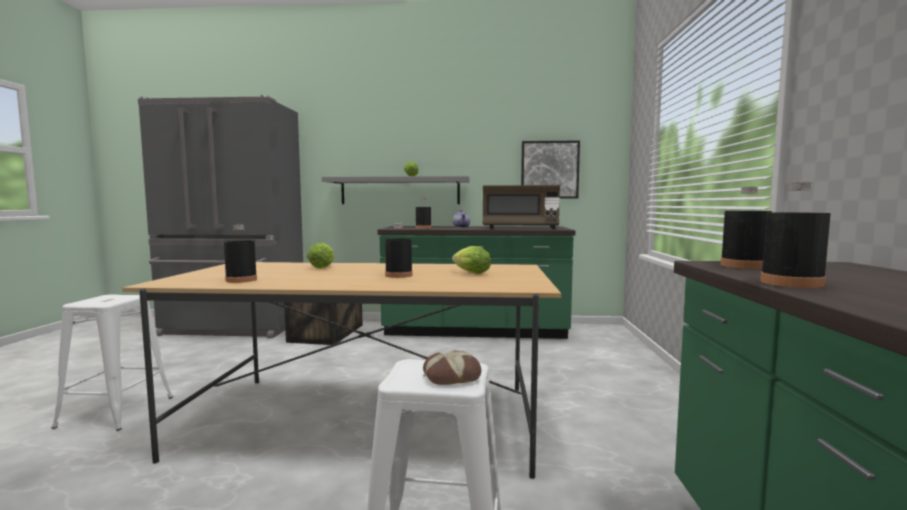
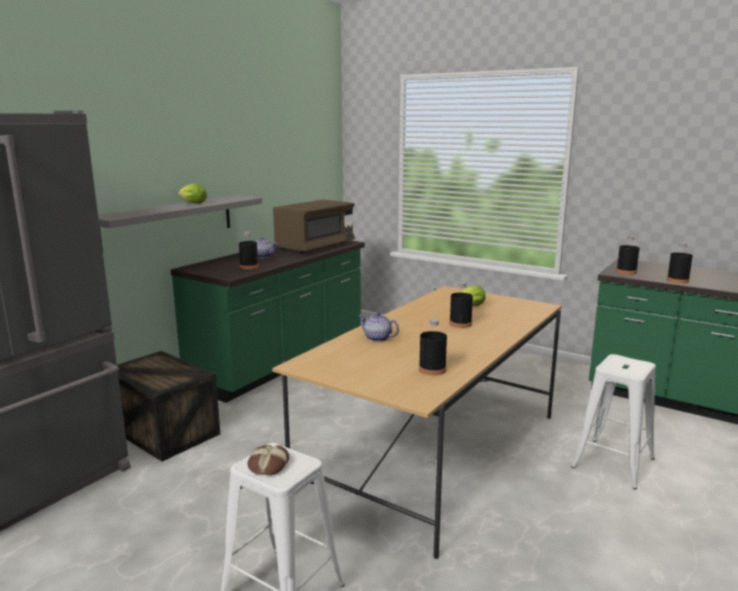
camera: 60 degrees left, 10 degrees up
(323, 267) = (377, 338): lettuce -> teapot
(451, 376) = (630, 363): bread -> bread (268, 465)
(549, 170) = (296, 179): picture -> none

